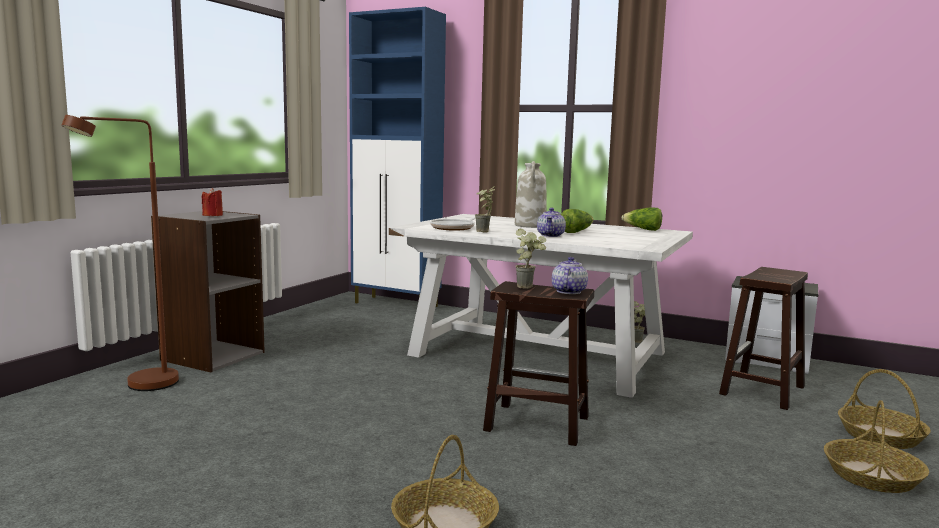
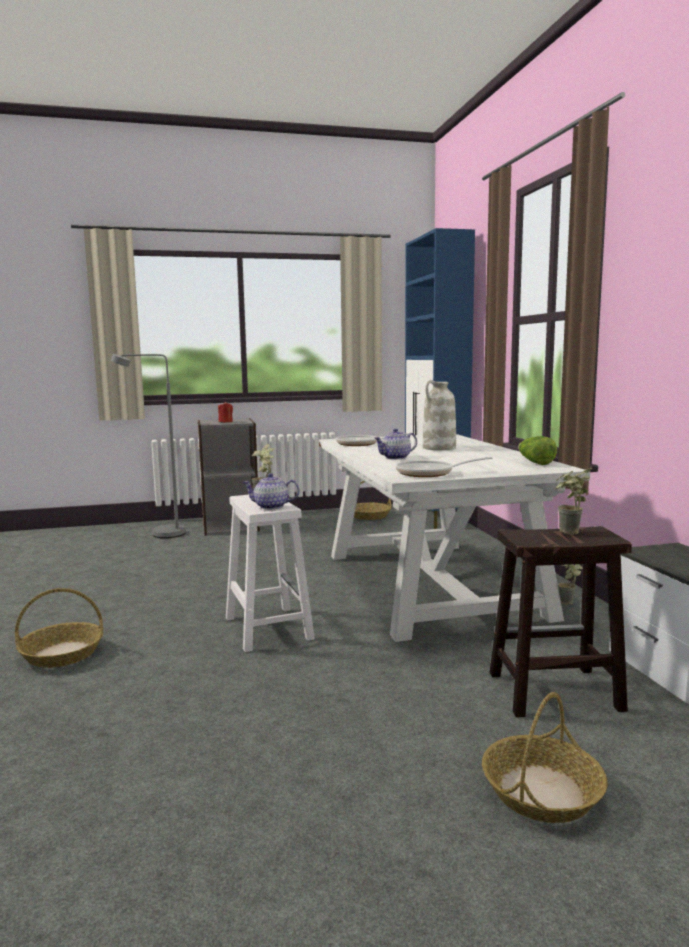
camera: 50 degrees right, 0 degrees up
(140, 386) = (160, 534): brown floor lamp -> grey floor lamp
(484, 232) = (360, 449): potted plant -> potted plant (568, 534)
(535, 423) = (267, 627): brown stool -> white stool
(568, 291) = (271, 506): teapot -> teapot turned 150 degrees counterclockwise
(576, 232) = (442, 457): lettuce -> none
(640, 243) = (430, 473): none -> frying pan
(872, 476) = (389, 804): basket -> basket (369, 516)

